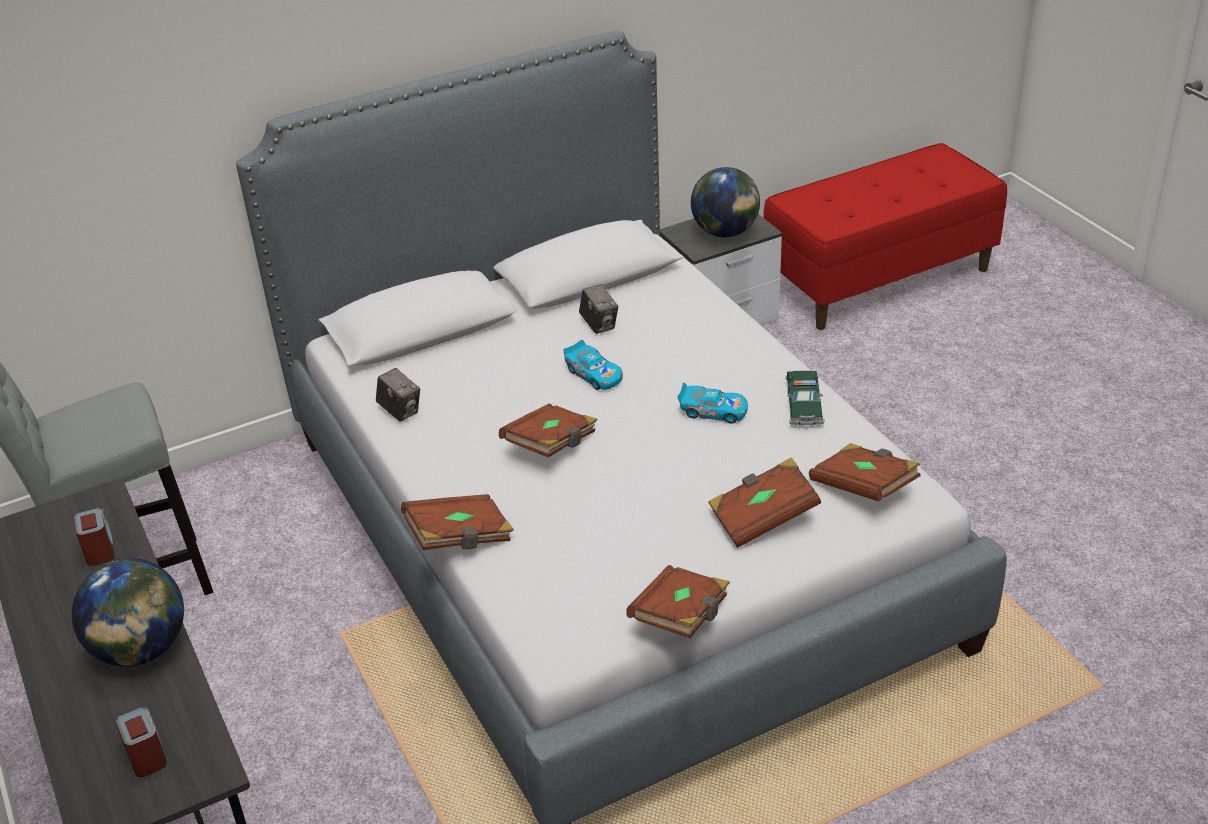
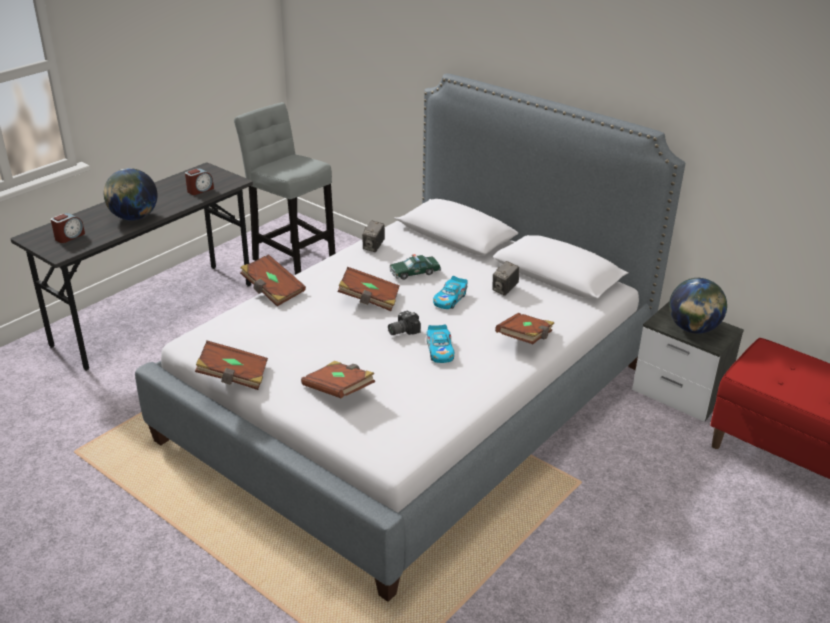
camera: 65 degrees right, 5 degrees down
(649, 432) = (402, 330): none -> camera
(803, 405) = (471, 386): toy car -> toy car (415, 272)
(864, 487) = (393, 428): brown book -> brown book (525, 339)

